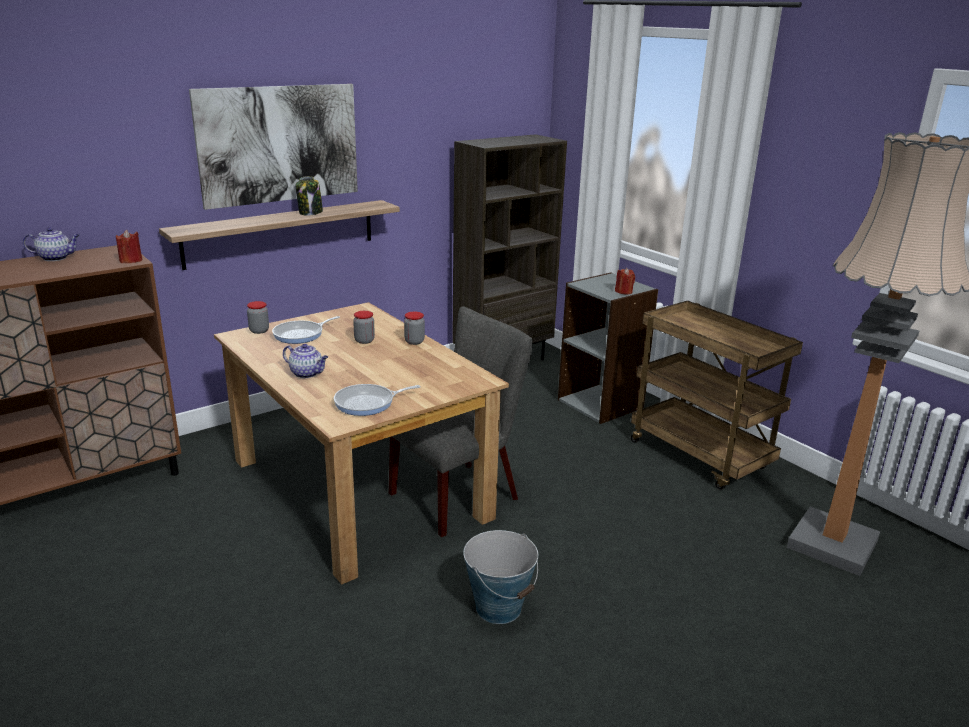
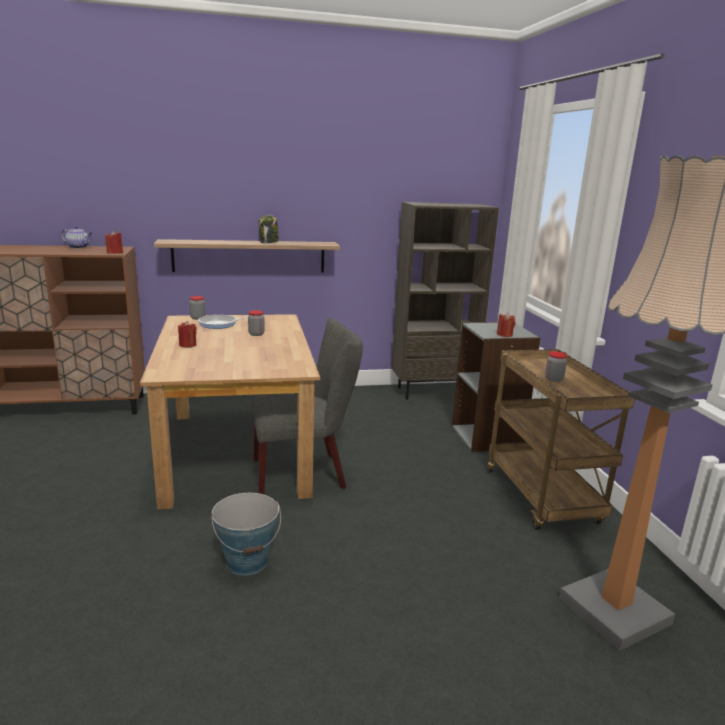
camera: 25 degrees right, 5 degrees down
(279, 144) = (252, 189): picture -> none
(307, 373) = (187, 345): teapot -> red candle
(368, 403) = (198, 368): frying pan -> none
(414, 341) = (290, 340): jar -> jar (554, 379)

